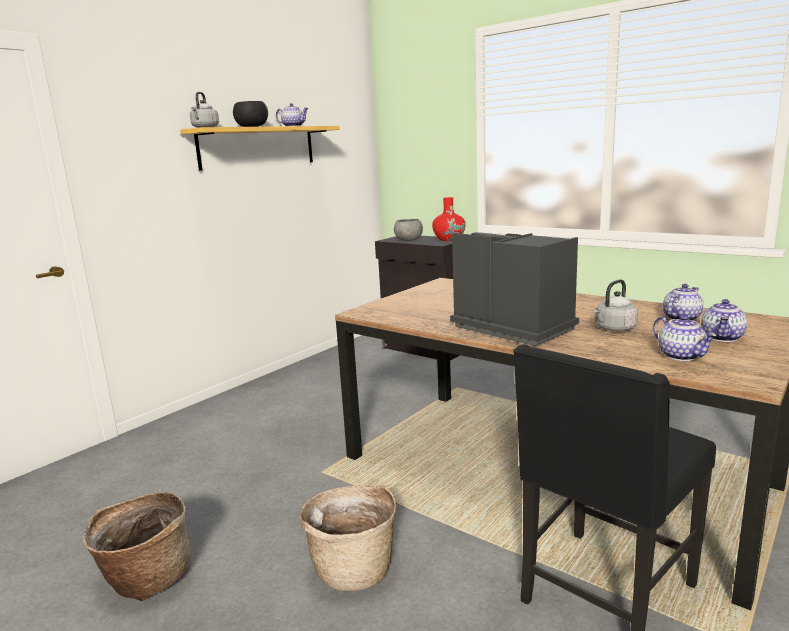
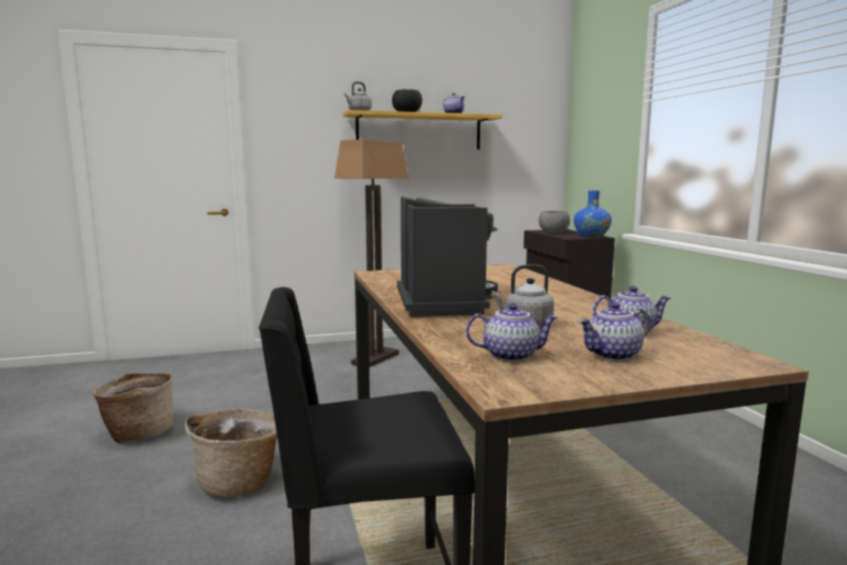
camera: 35 degrees right, 5 degrees down
(279, 404) = (375, 359): none -> floor lamp
(449, 239) = (591, 236): red vase -> blue vase
(682, 356) = (511, 355): teapot -> teapot turned 105 degrees counterclockwise

